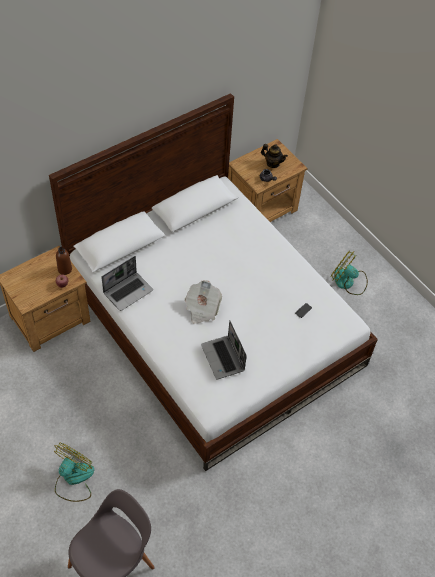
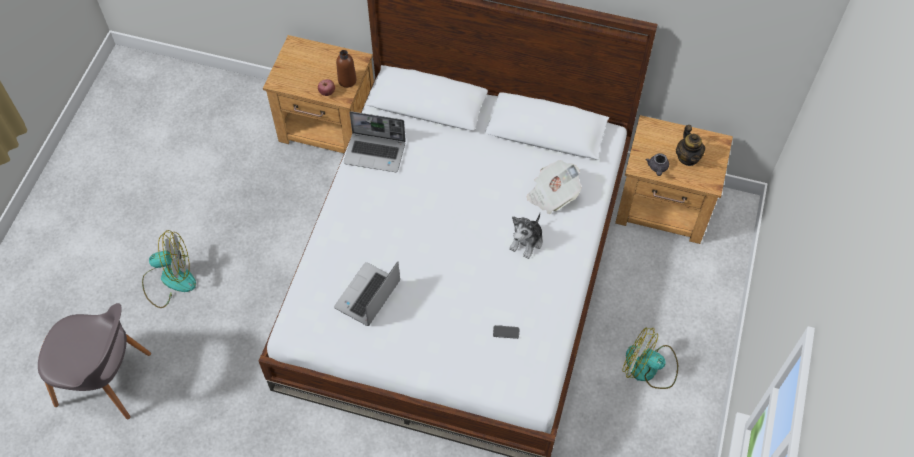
camera: 55 degrees right, 5 degrees up
(202, 308) = (414, 232): newspaper -> newspaper (552, 194)
(256, 263) = (527, 241): none -> plush toy
(348, 282) = (649, 368): fan -> fan turned 60 degrees counterclockwise

